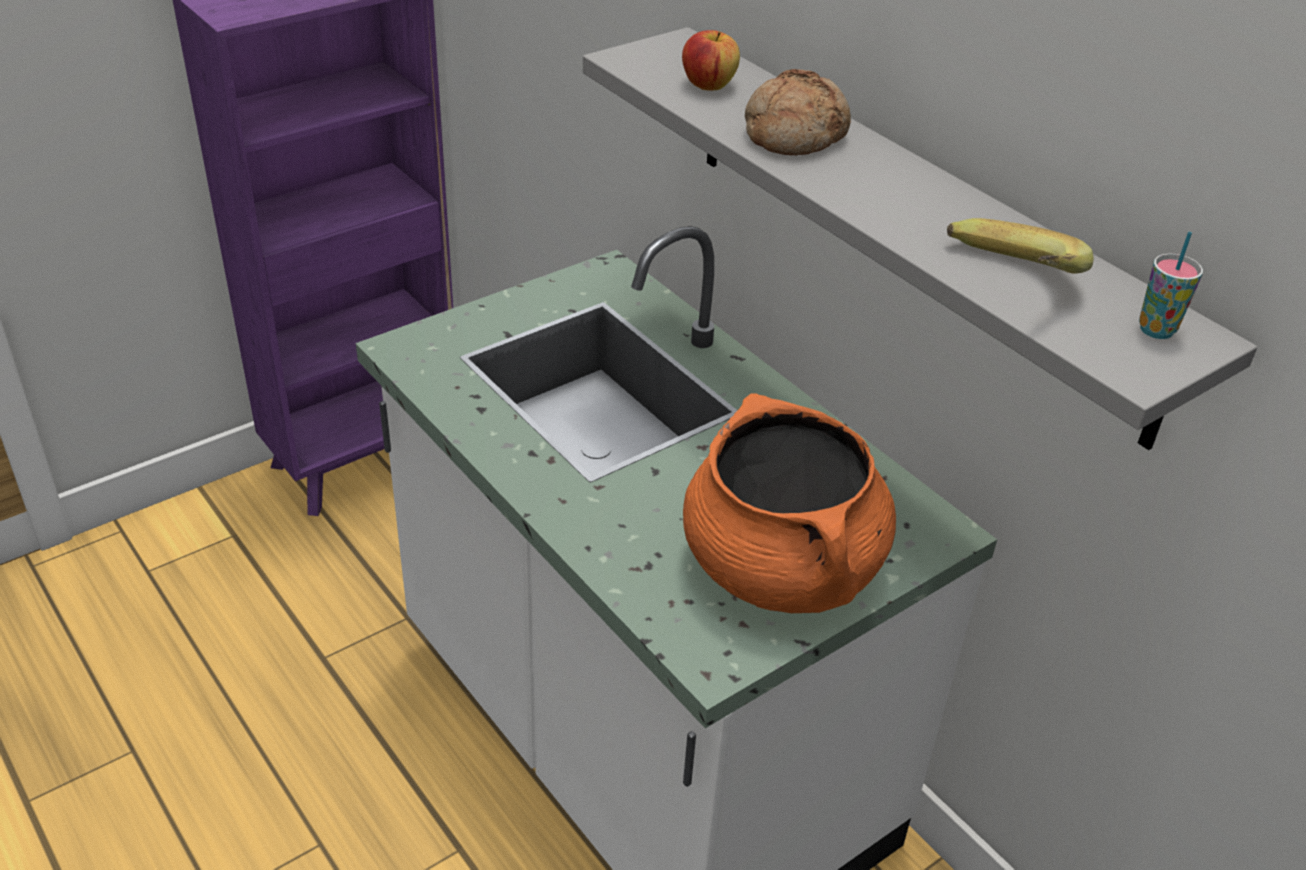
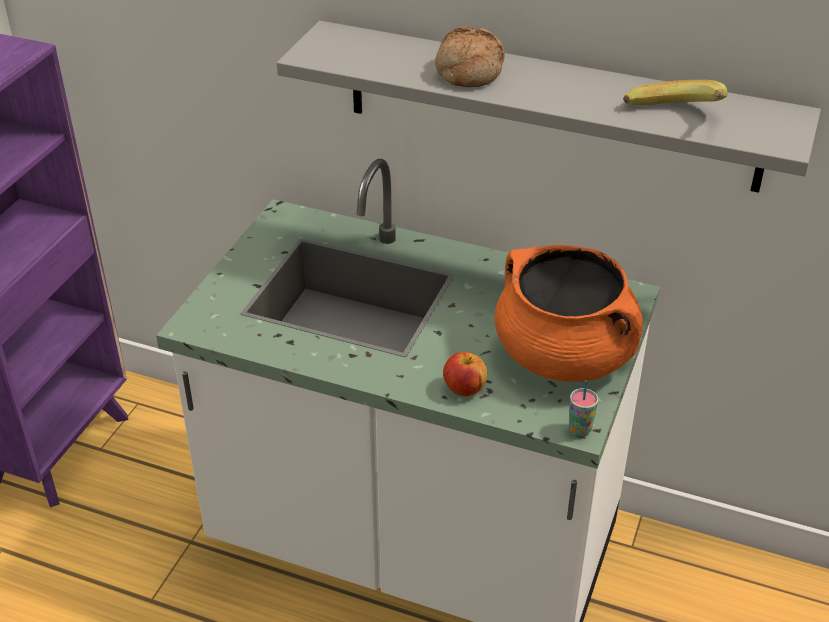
camera: 30 degrees left, 0 degrees up
(709, 85) = (381, 56): apple -> apple (464, 389)
(1156, 330) = (770, 118): cup -> cup (580, 430)

